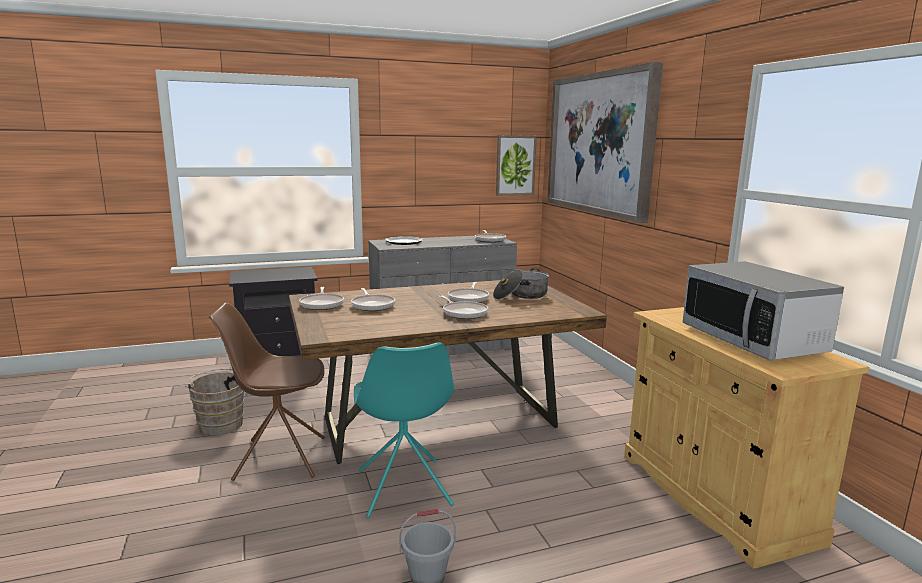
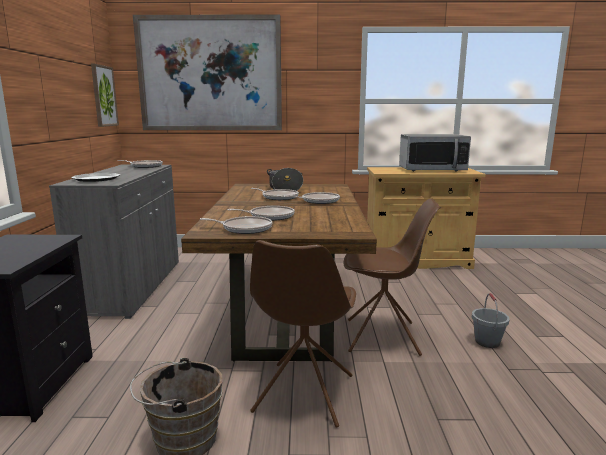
camera: 70 degrees left, 0 degrees up
(404, 489) = (384, 337): turquoise chair -> brown chair

